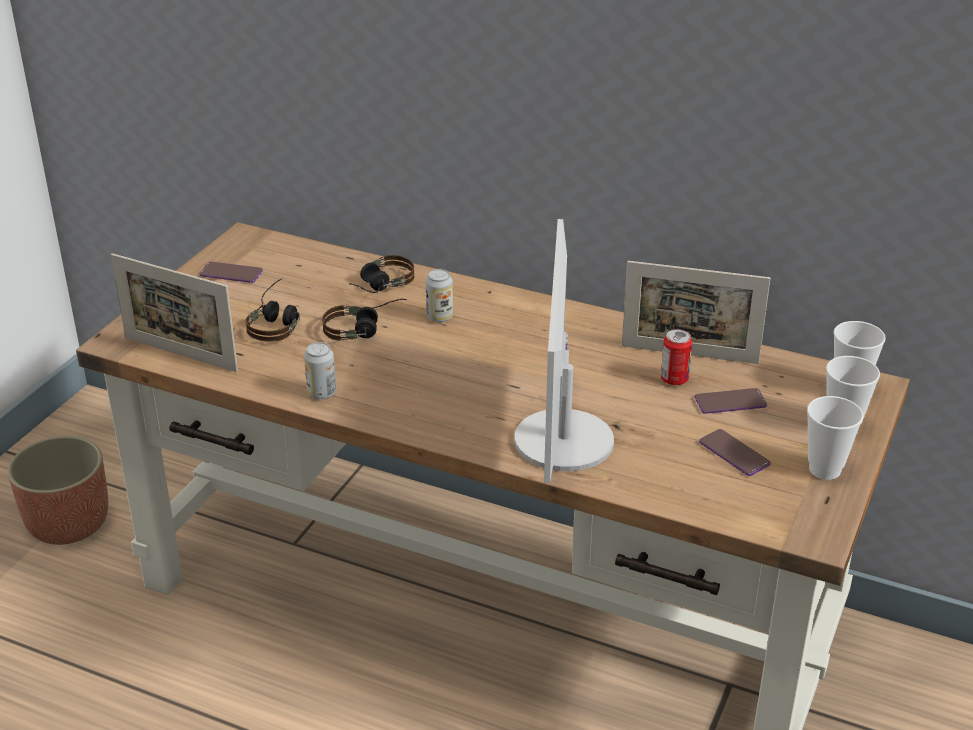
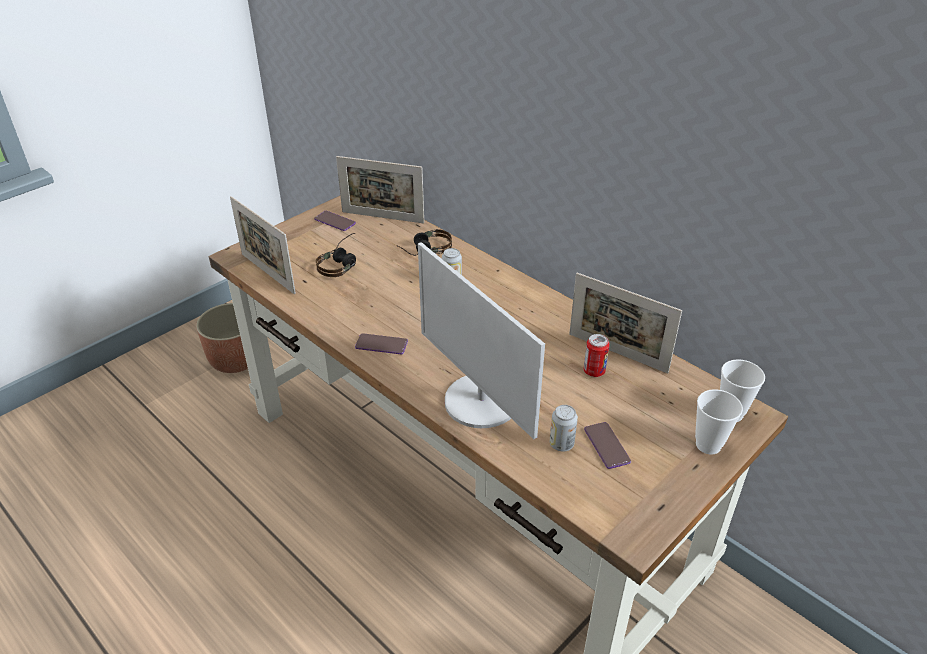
camera: 20 degrees right, 5 degrees up
(295, 256) = (382, 217): none -> picture frame
(321, 393) = (339, 322): can -> can (561, 444)
(365, 329) = (396, 281): headphones -> none
(562, 441) = (481, 402): monitor -> monitor turned 60 degrees counterclockwise
(730, 402) = (627, 401): phone -> phone (381, 345)
(825, 469) = (673, 479): cup -> none

